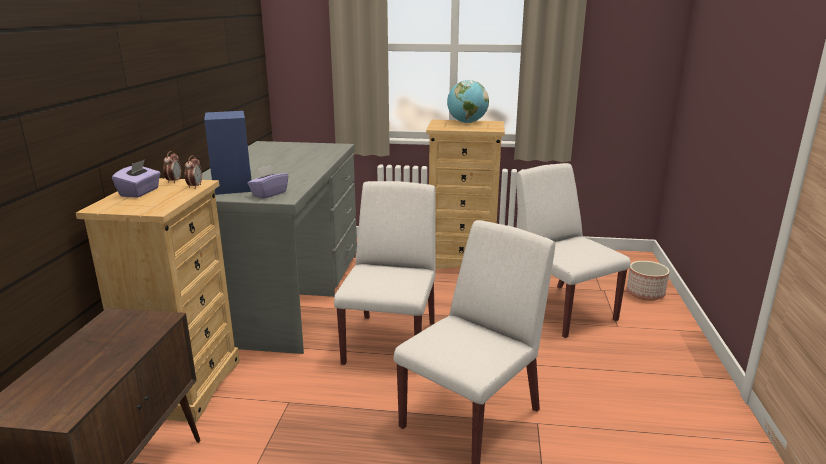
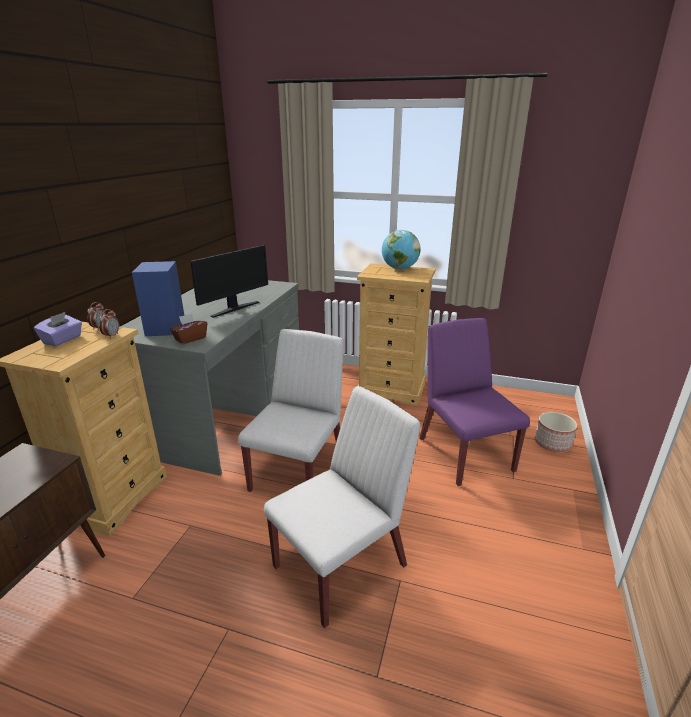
camera: 10 degrees right, 5 degrees up
(269, 194) = (190, 339): purple tissue box -> brown tissue box
(299, 167) = (234, 309): none -> monitor
(561, 310) = (464, 454): white chair -> purple chair

